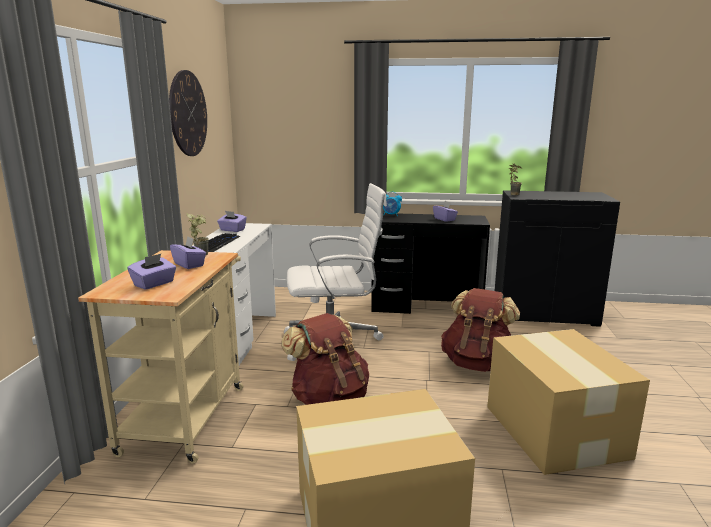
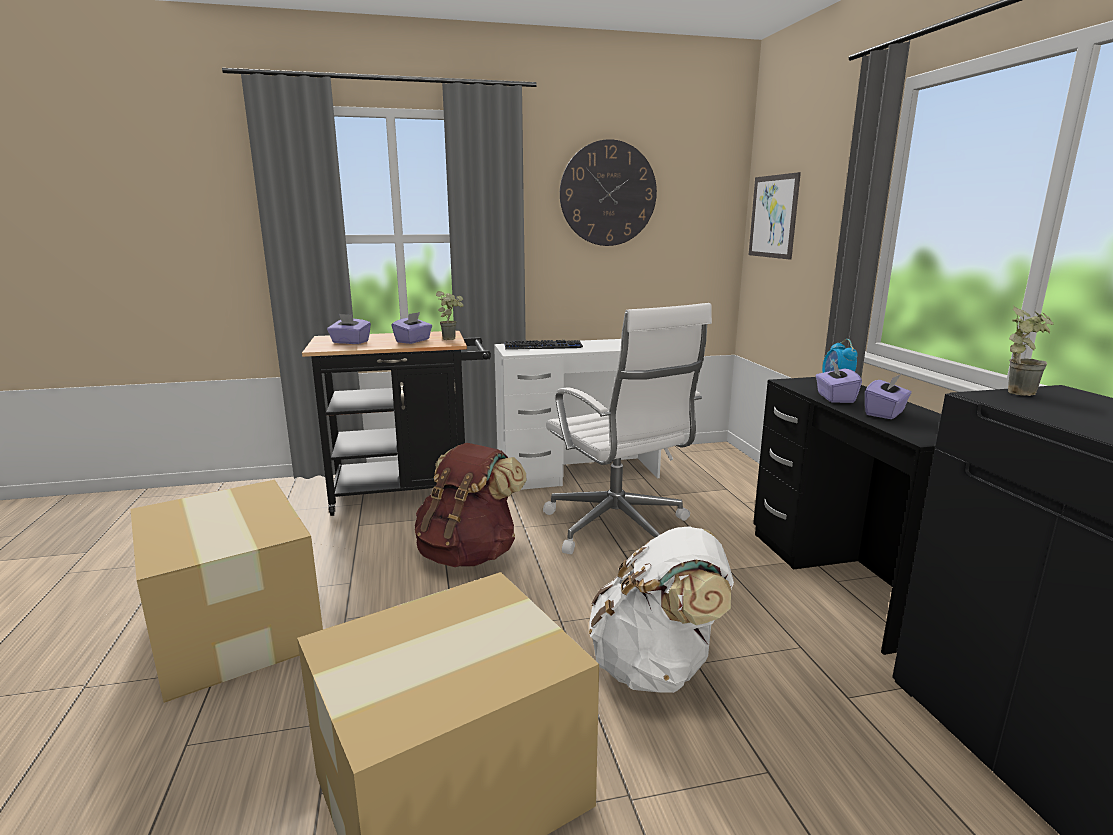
camera: 70 degrees right, 0 degrees up
(187, 413) = (410, 492): beige cart -> black cart
(232, 230) = (611, 342): purple tissue box -> purple tissue box (834, 398)
(268, 126) = (773, 216): none -> picture
(477, 363) = (657, 667): brown backpack -> white backpack

